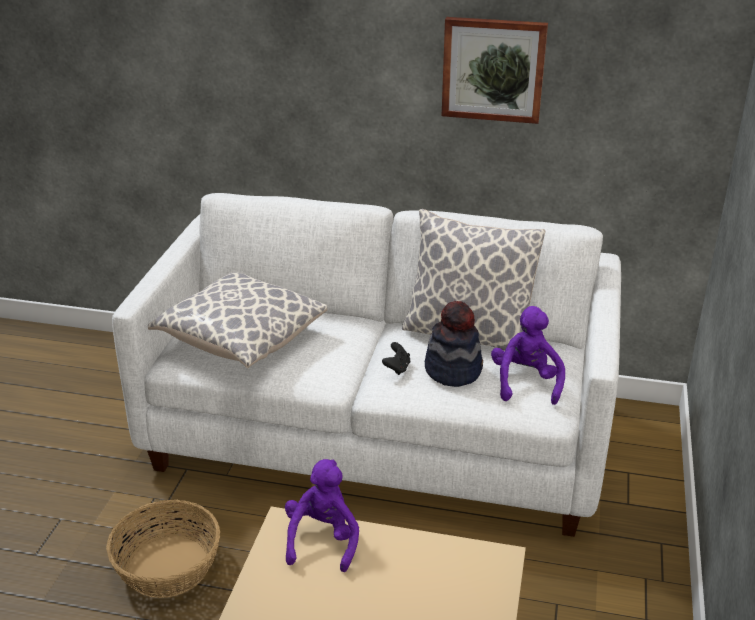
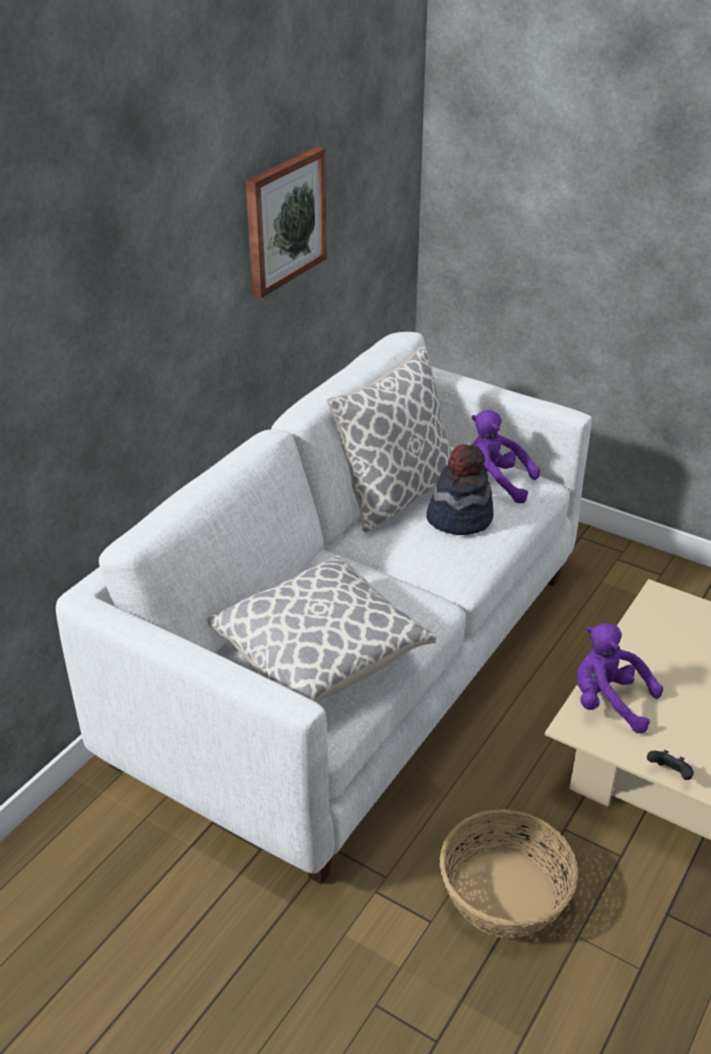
camera: 70 degrees left, 5 degrees up
(397, 368) = (436, 553): black game controller -> black game controller (669, 774)

